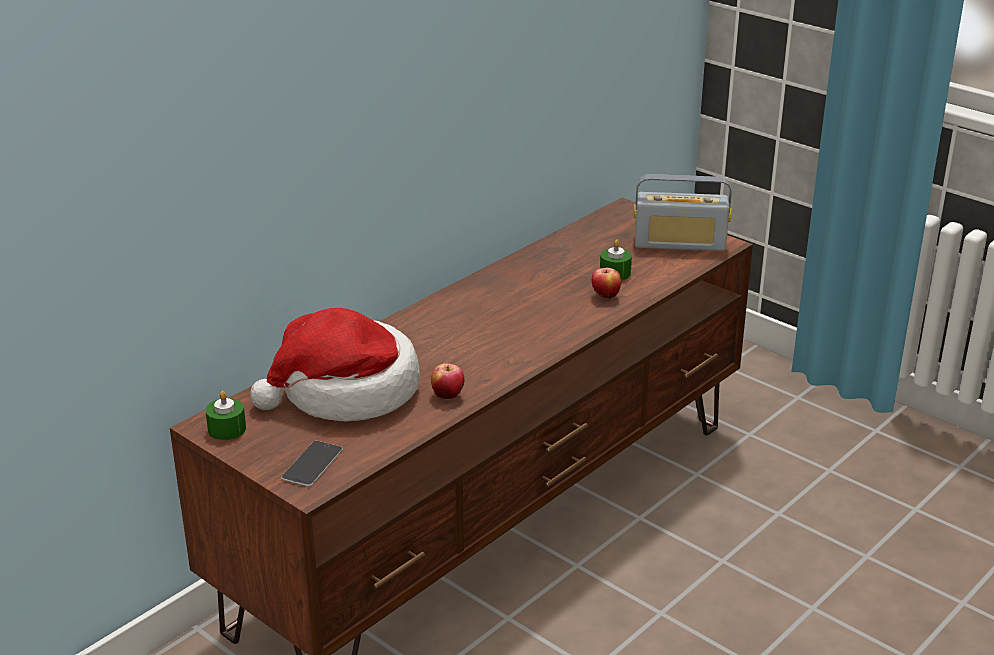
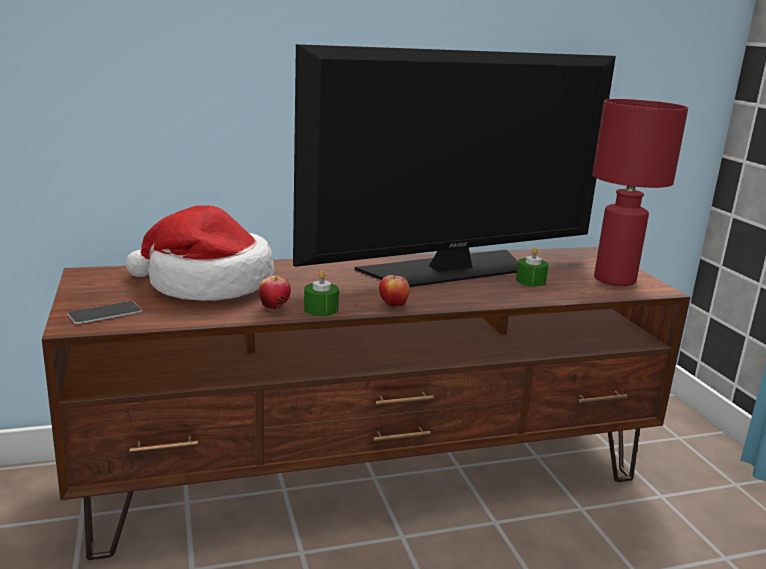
camera: 30 degrees right, 10 degrees down
(227, 429) = (93, 278): green candle -> green candle (321, 309)
(532, 283) = (450, 269): none -> television
(605, 296) = (501, 291): apple -> apple (393, 306)
(679, 244) = (615, 280): radio -> red table lamp

